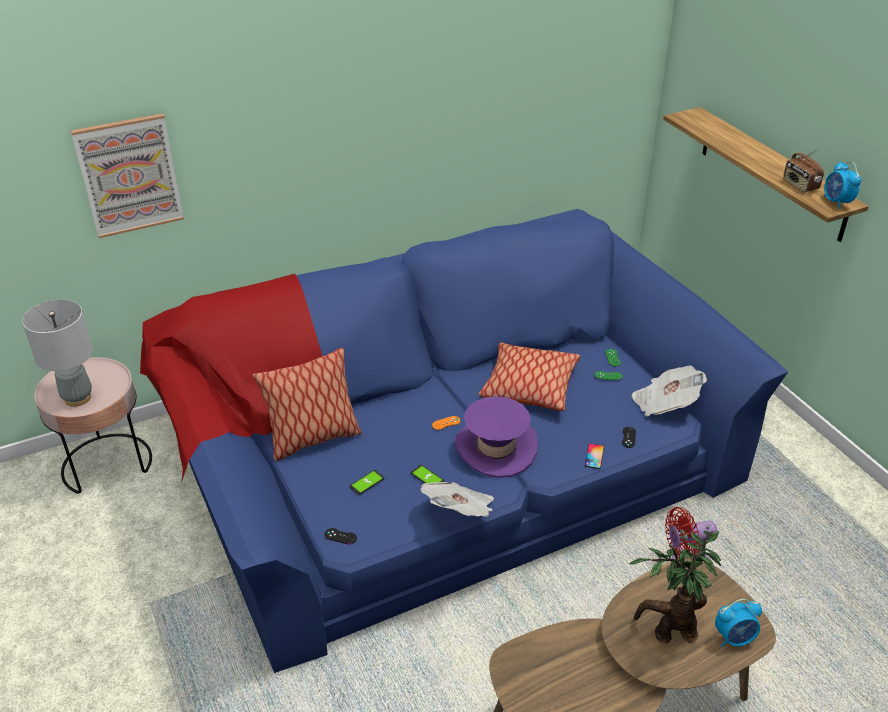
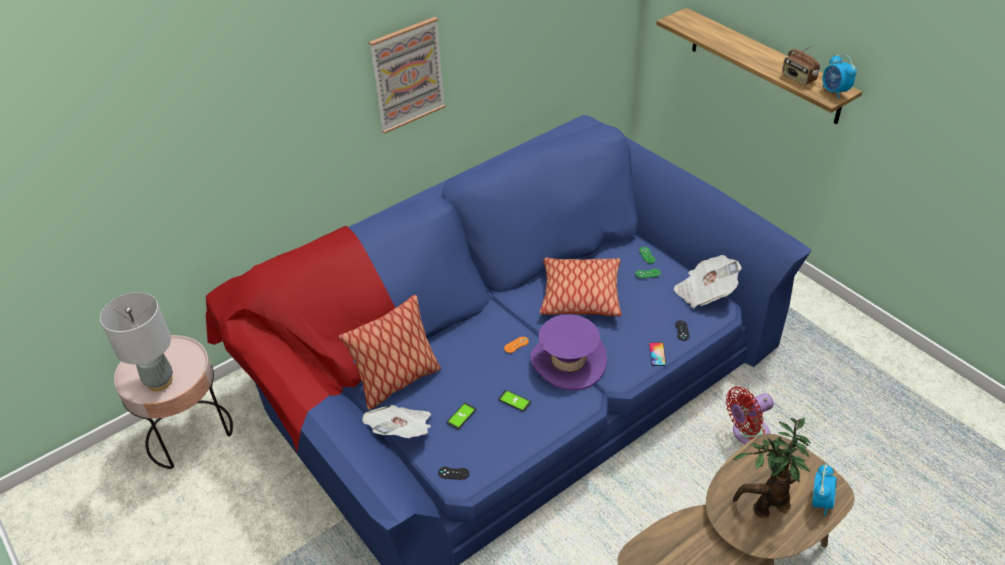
camera: 10 degrees left, 5 degrees up
(129, 175) = (176, 160): picture -> picture (407, 75)
(460, 512) = (554, 429): newspaper -> newspaper (402, 432)
(734, 638) = (820, 501): alarm clock -> alarm clock turned 45 degrees counterclockwise

